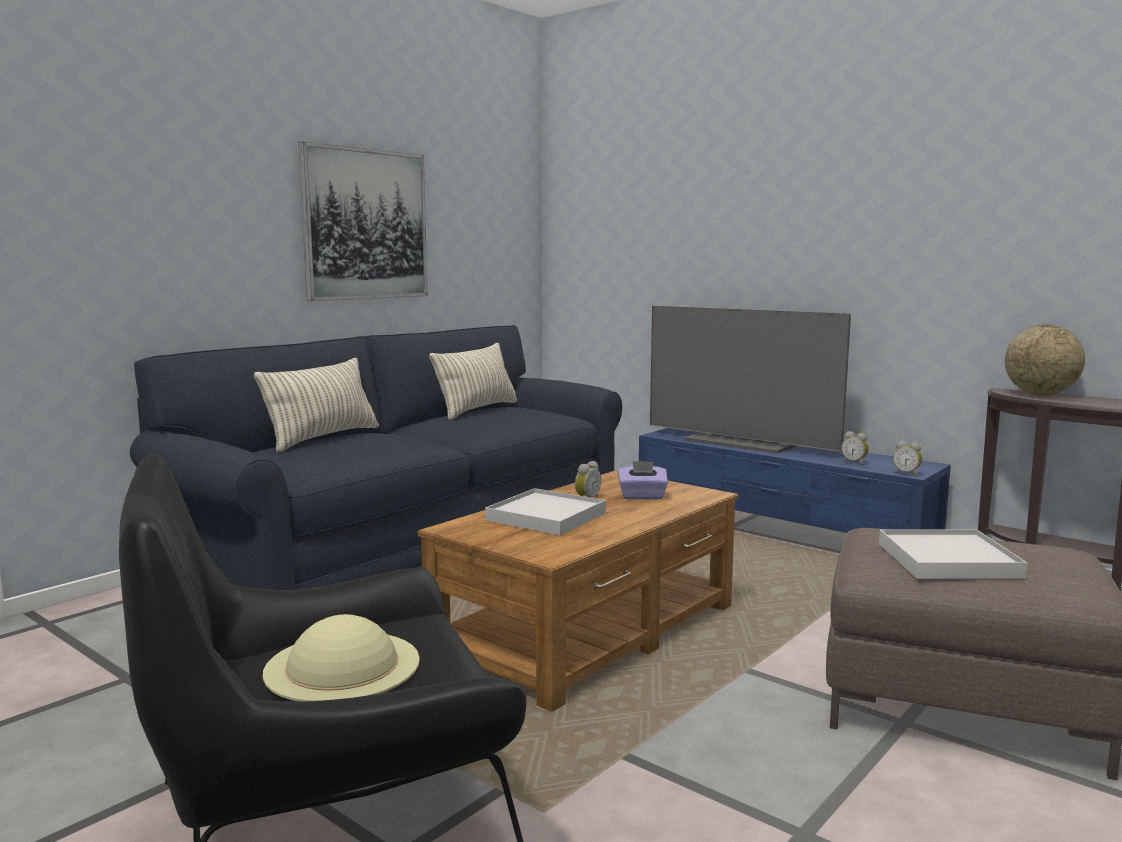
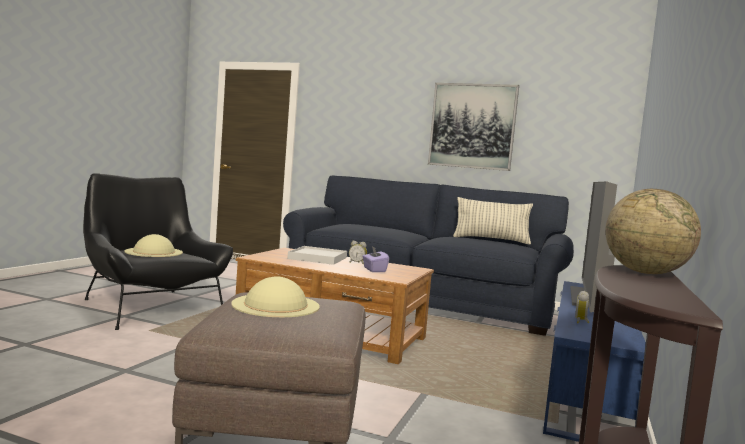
camera: 70 degrees right, 5 degrees down
(323, 438) = (381, 226): pillow -> none
(907, 474) = (568, 333): alarm clock -> none
(948, 560) = (276, 305): white tray -> beige hat

